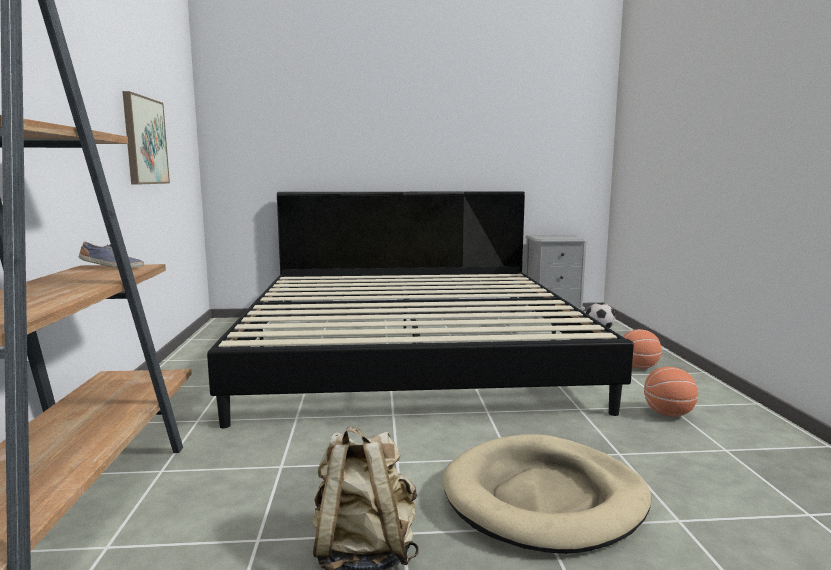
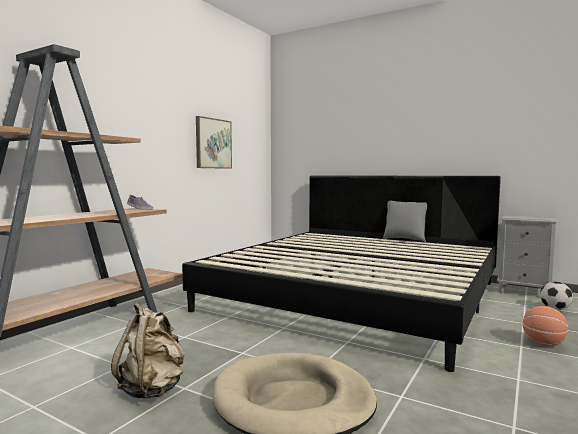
camera: 35 degrees right, 5 degrees down
(421, 274) = (404, 240): none -> grey pillow
(668, 414) = (505, 384): basketball -> none

